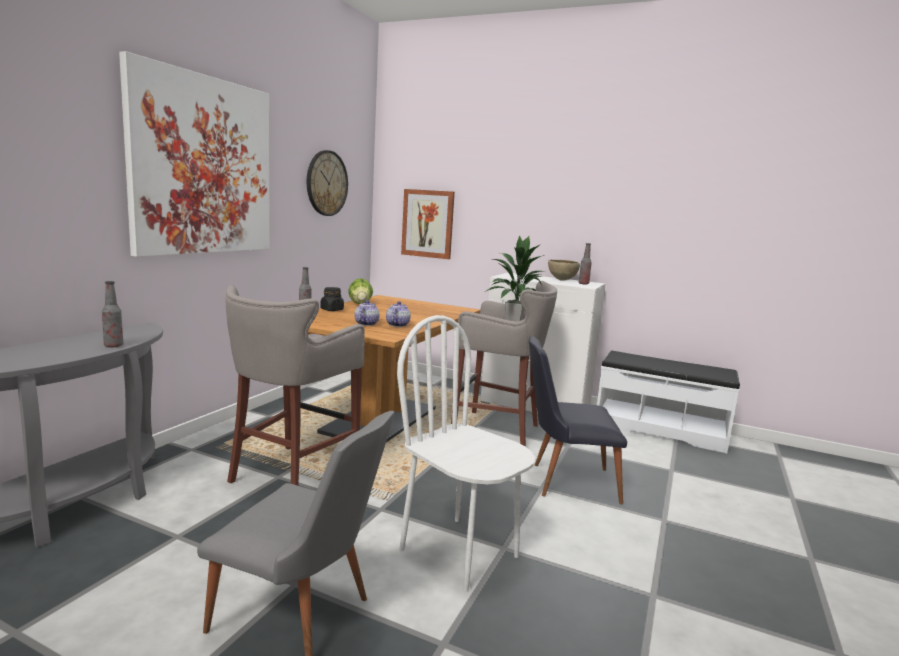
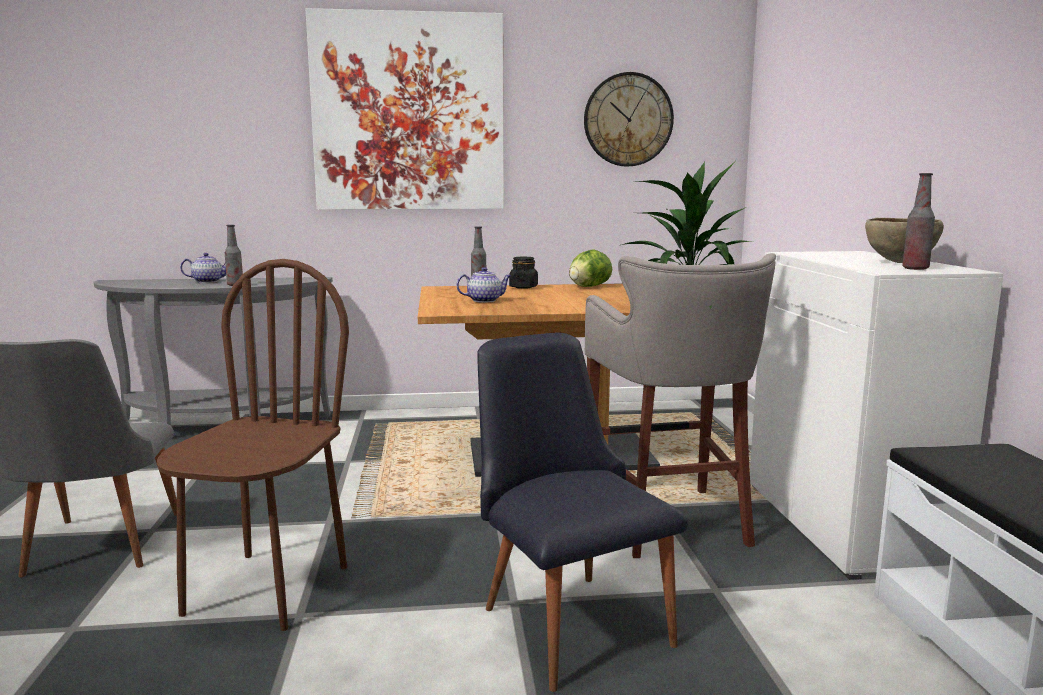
camera: 60 degrees right, 0 degrees up
(291, 476) = (356, 464): grey stool -> none
(397, 325) = (511, 306): teapot -> teapot (208, 281)
(428, 223) = (790, 169): picture -> none
(460, 552) = (266, 589): white chair -> brown chair

